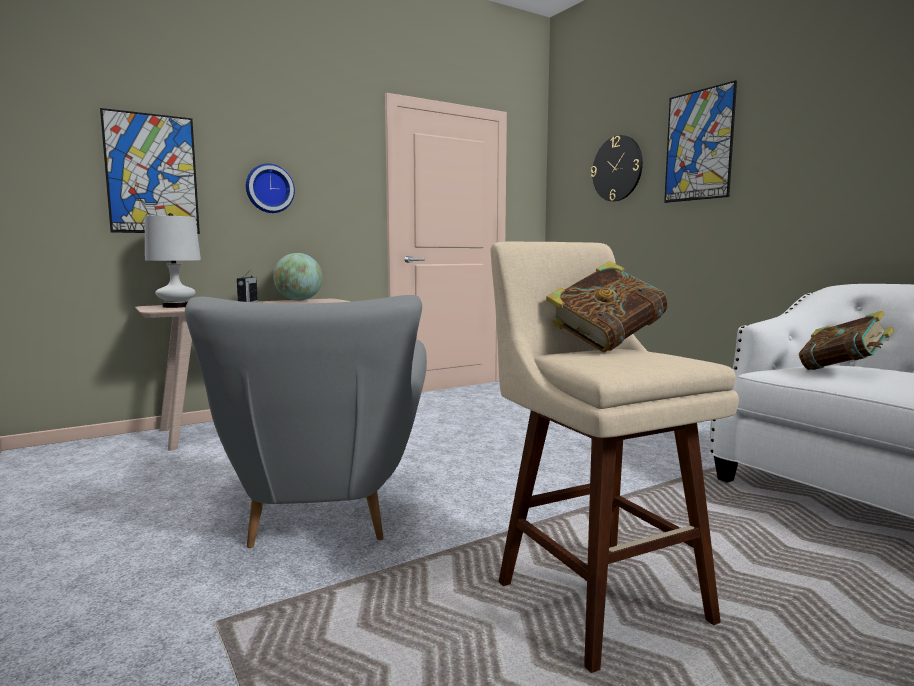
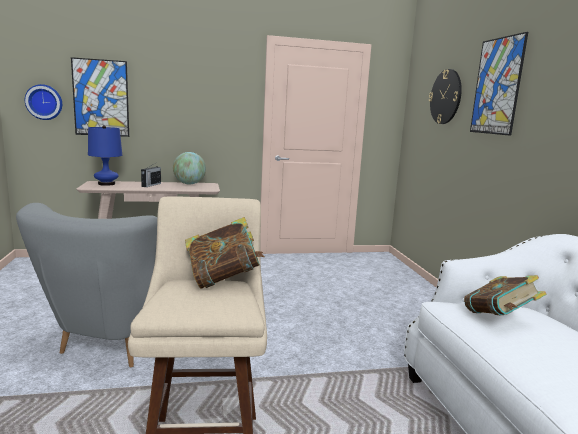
camera: 20 degrees right, 5 degrees up
(176, 306) = (106, 184): white table lamp -> blue table lamp
(269, 189) = (176, 107): wall clock -> wall clock (44, 102)

